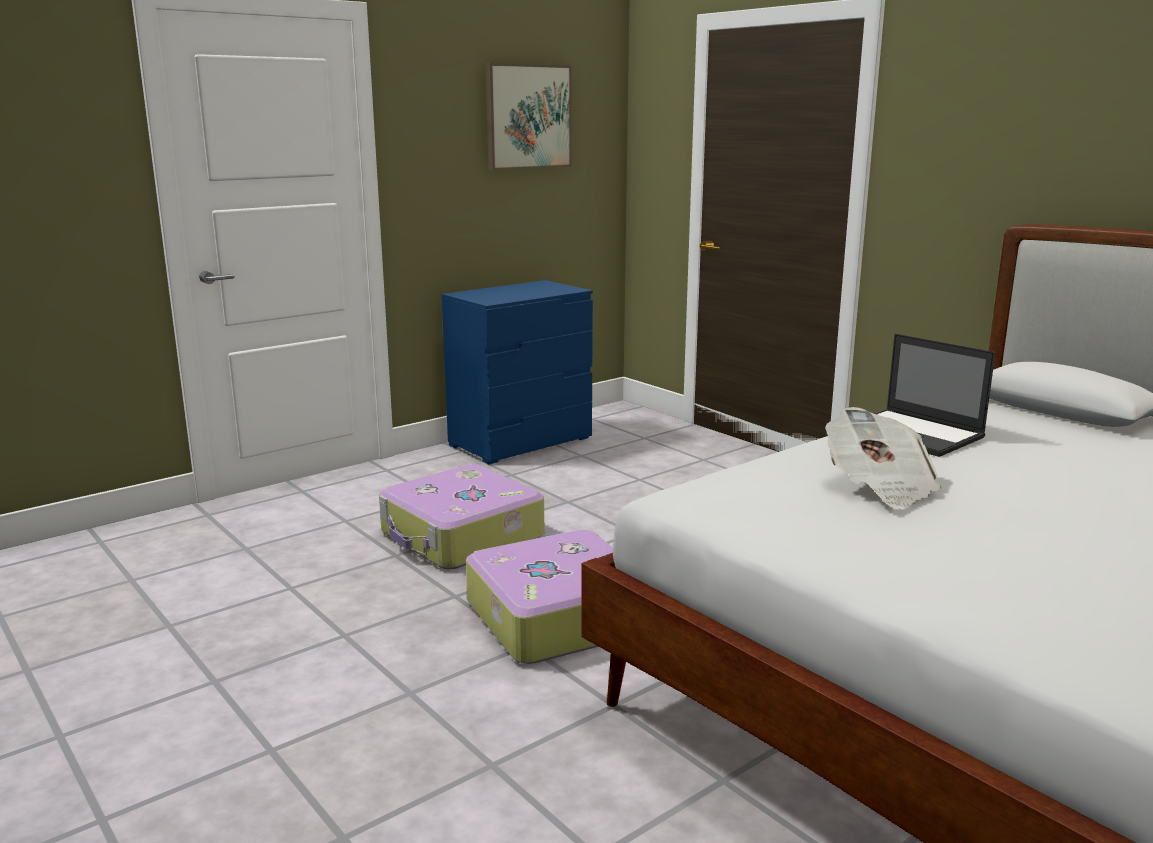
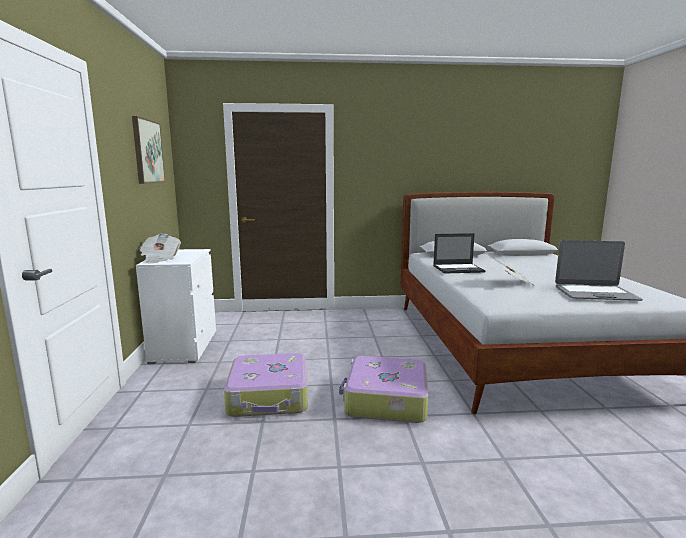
camera: 55 degrees left, 5 degrees down
(486, 292) = (160, 259): none -> newspaper
(521, 441) = (184, 347): blue dresser -> white dresser
(974, 579) = (595, 294): none -> laptop

